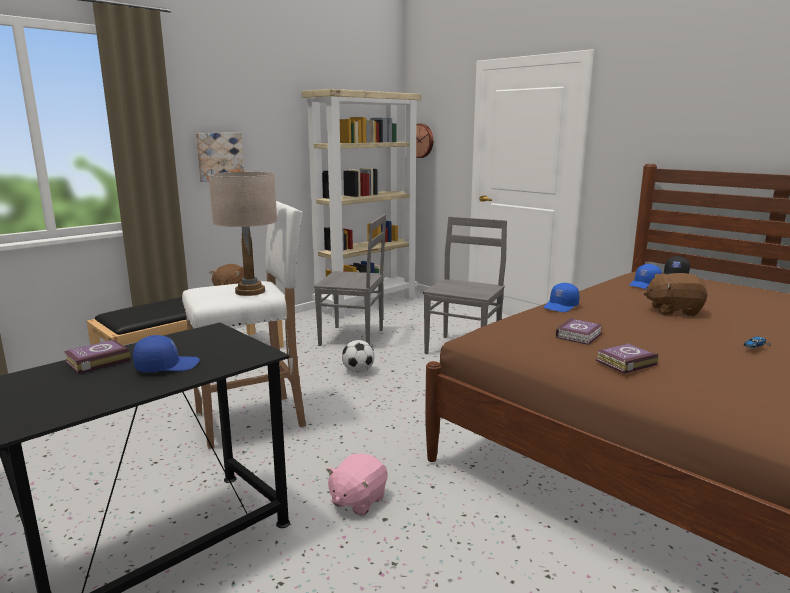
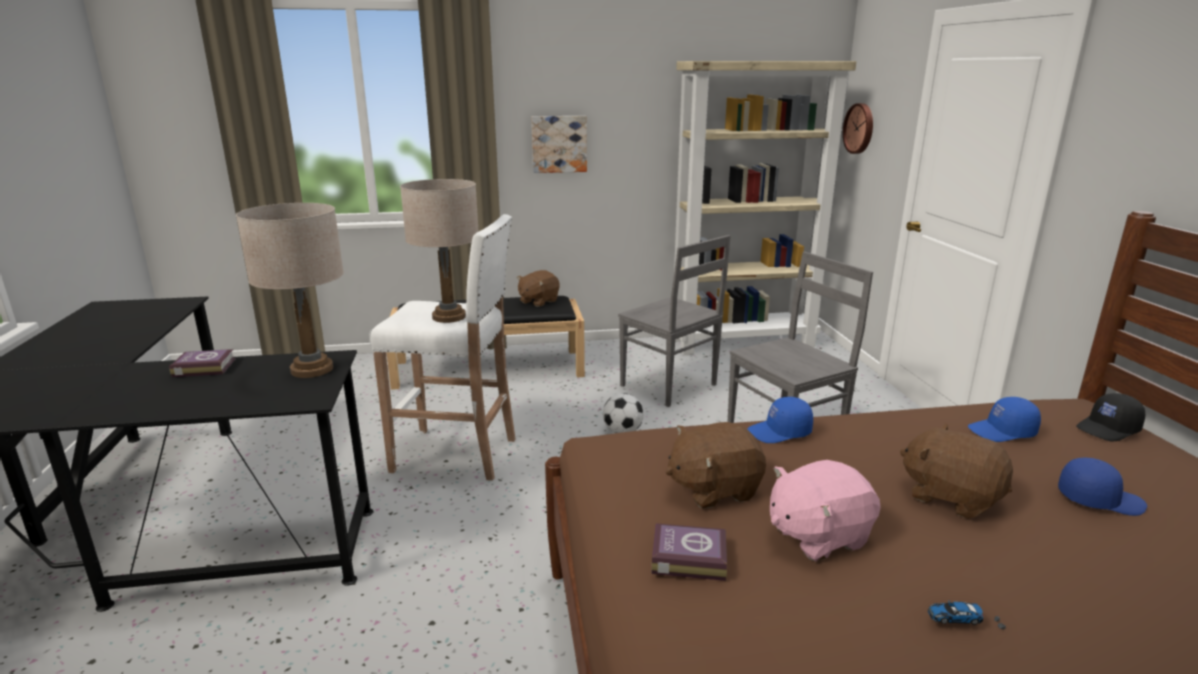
camera: 35 degrees right, 5 degrees up
(167, 366) = (230, 389): blue cap -> blue cap (1099, 499)
(212, 339) = (312, 369): none -> beige table lamp
(357, 500) = (435, 588): pink plush toy -> pink plush toy (817, 535)
(580, 335) = (713, 489): book -> brown plush toy

